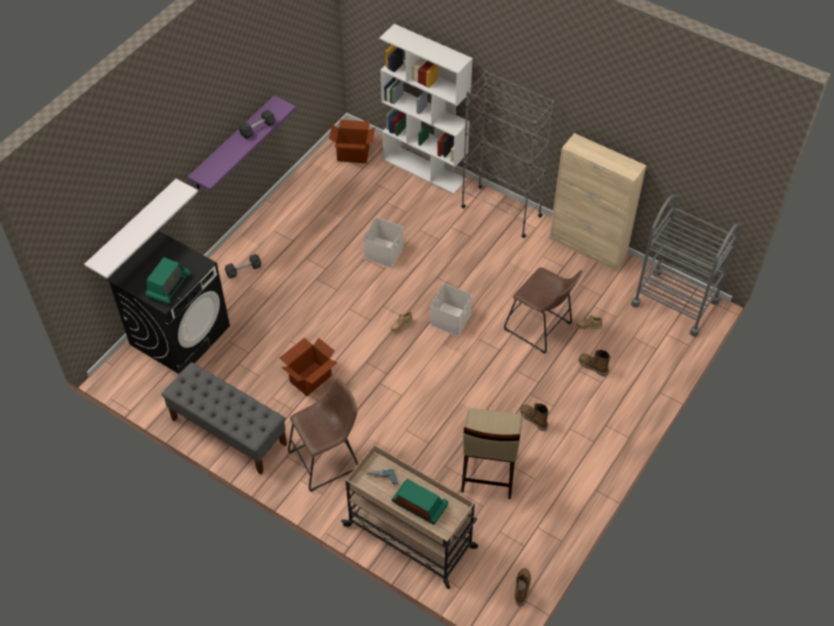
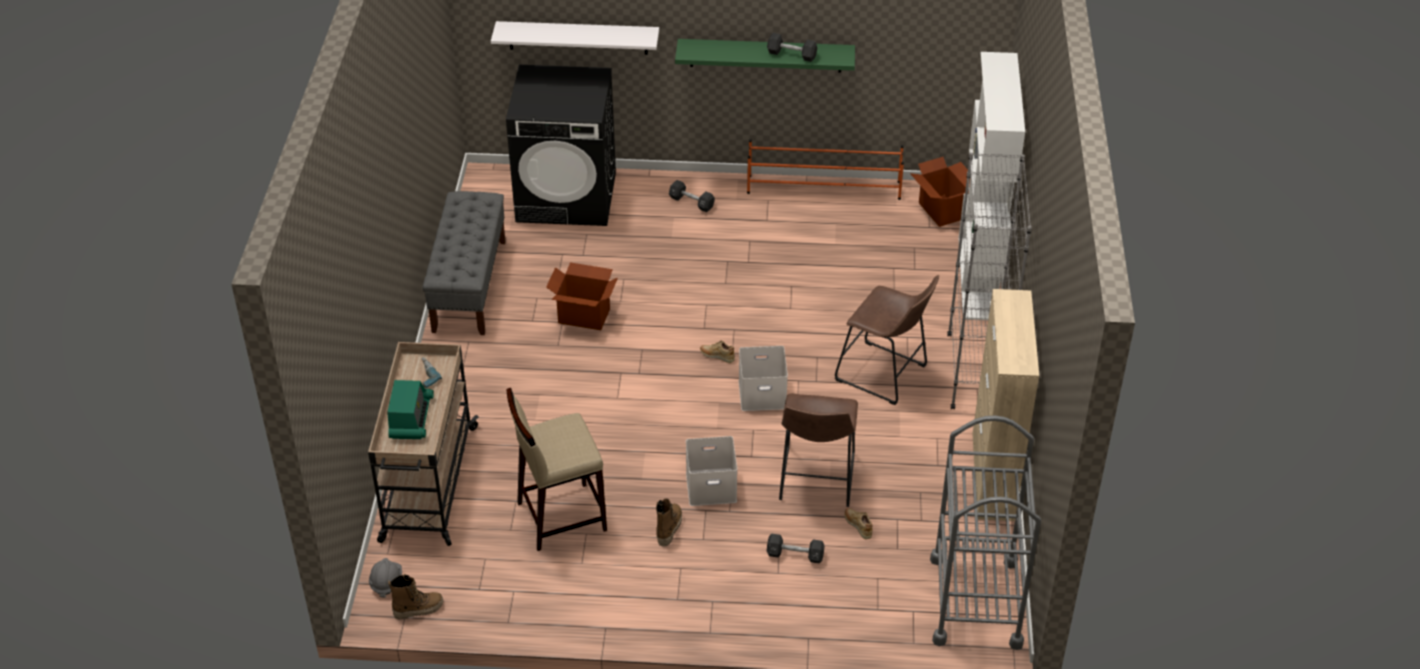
camera: 60 degrees right, 10 degrees down
(168, 286) = (543, 105): radio -> none
(233, 143) = (765, 55): purple shelf -> green shelf
(285, 197) = (824, 187): none -> orange shoe rack
(328, 459) = (486, 375): brown stool -> brown stool (885, 375)
(383, 251) = (815, 296): white storage box -> white storage box (712, 486)
(487, 598) = (386, 582): none -> grey hard hat
(593, 367) = (795, 555): boot -> black dumbbell

